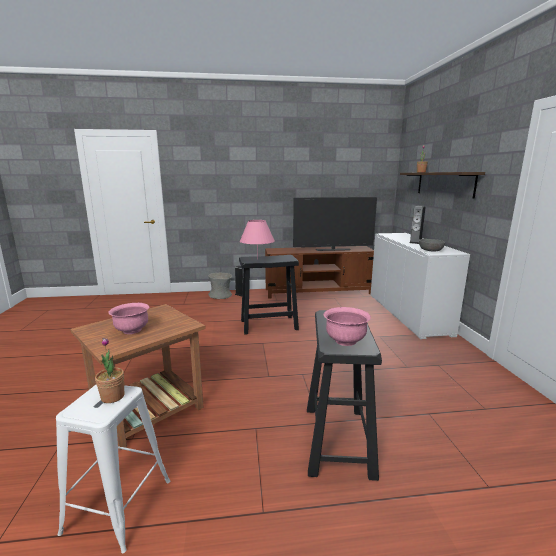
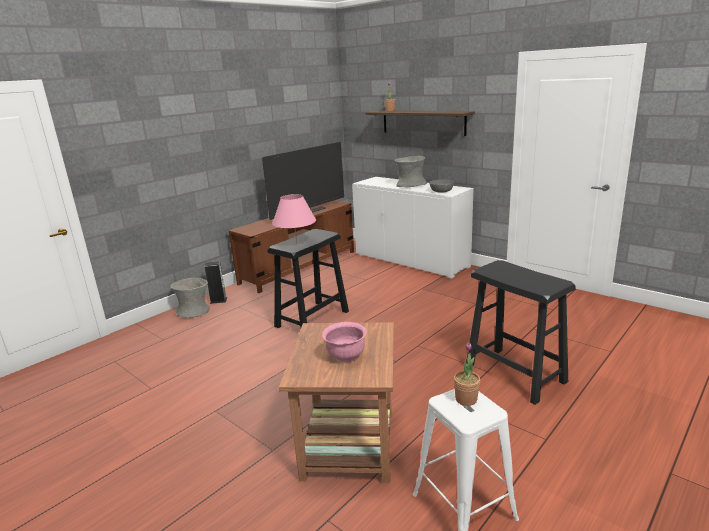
camera: 40 degrees left, 5 degrees up
(345, 341) = (540, 282): pink bowl -> none
(415, 242) = (410, 185): speaker -> grey vase

